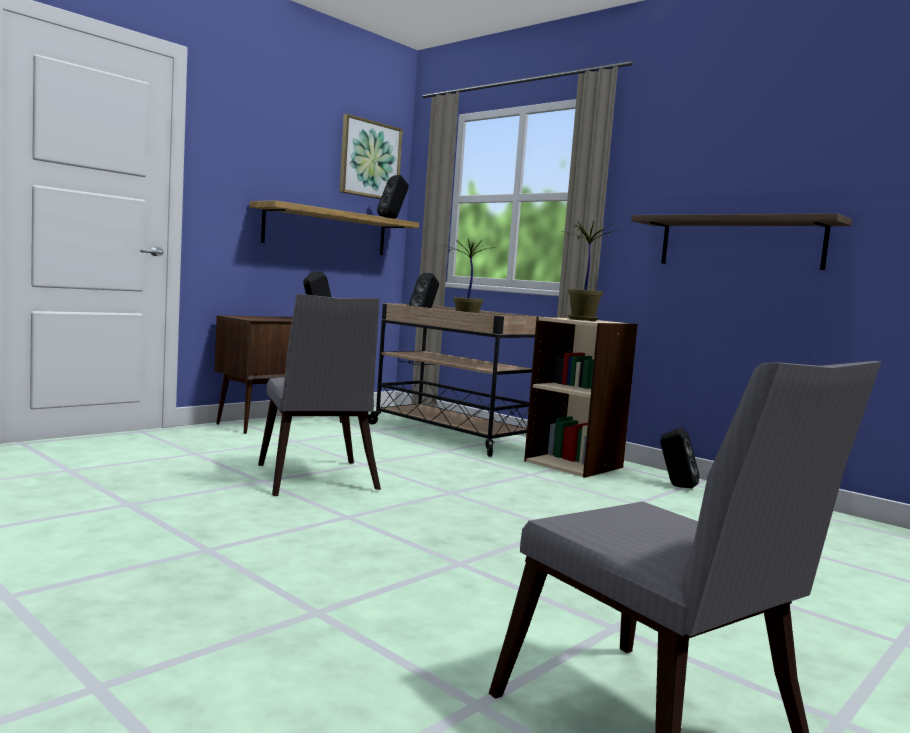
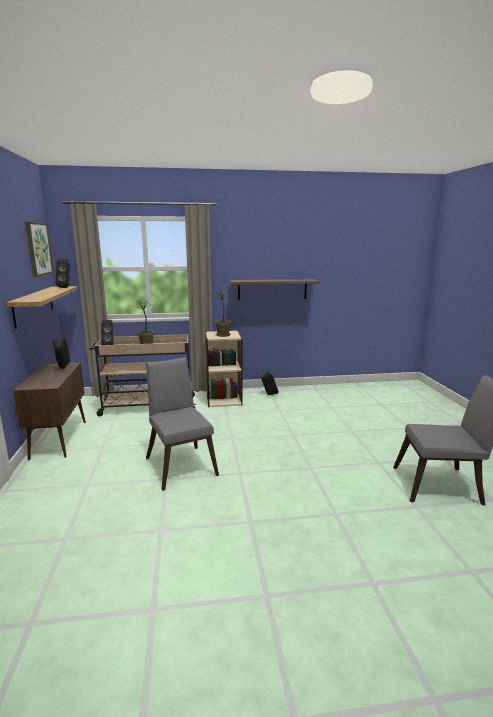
camera: 50 degrees left, 10 degrees up
(316, 480) = (180, 464): grey chair -> grey chair turned 135 degrees counterclockwise

